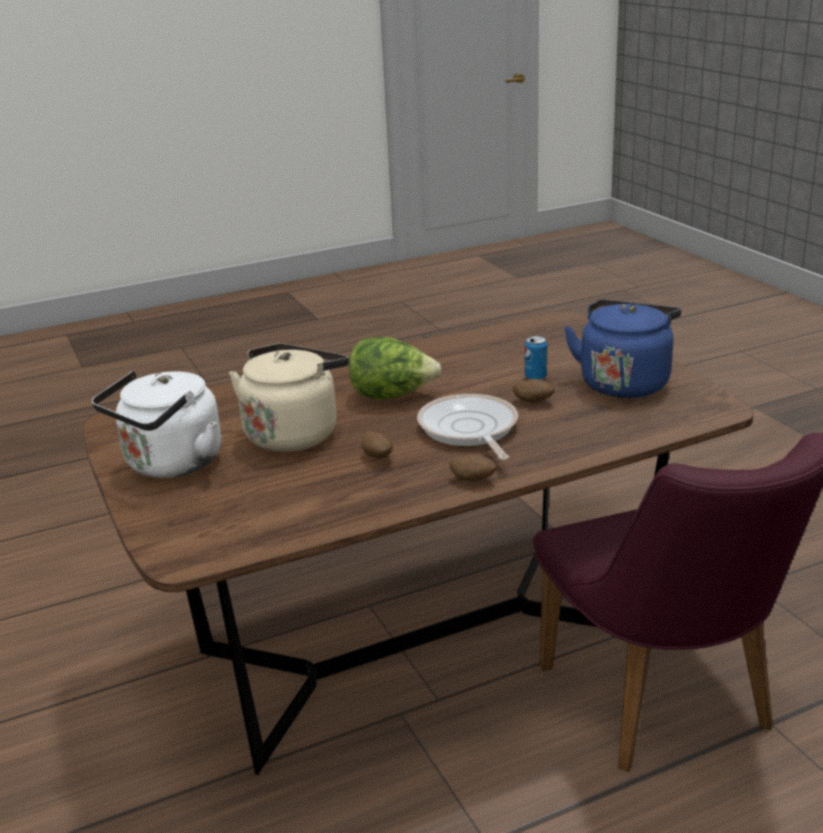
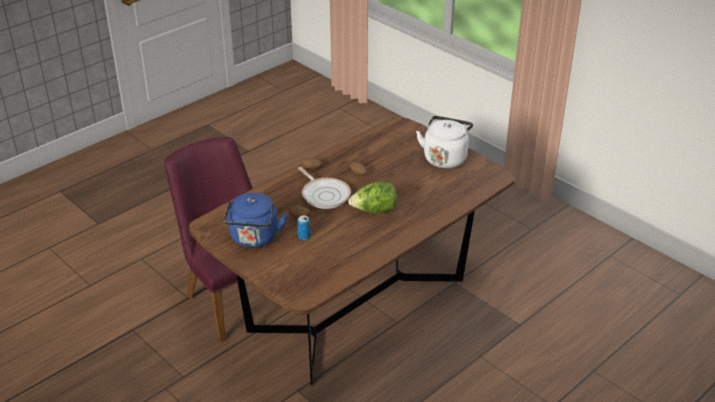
camera: 160 degrees right, 10 degrees up
(294, 433) = (405, 181): beige kettle -> none

